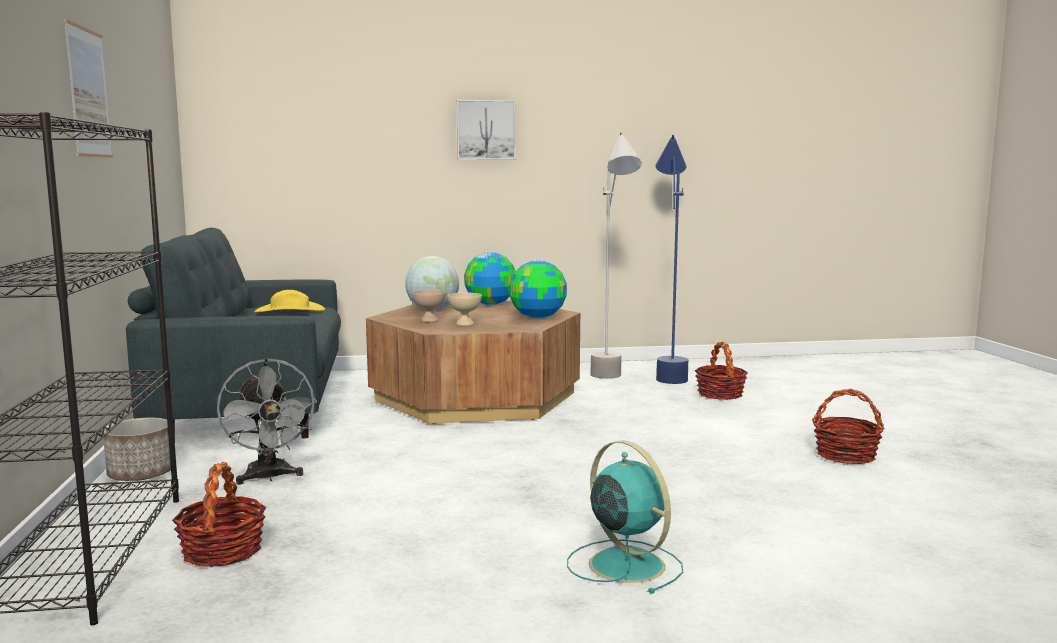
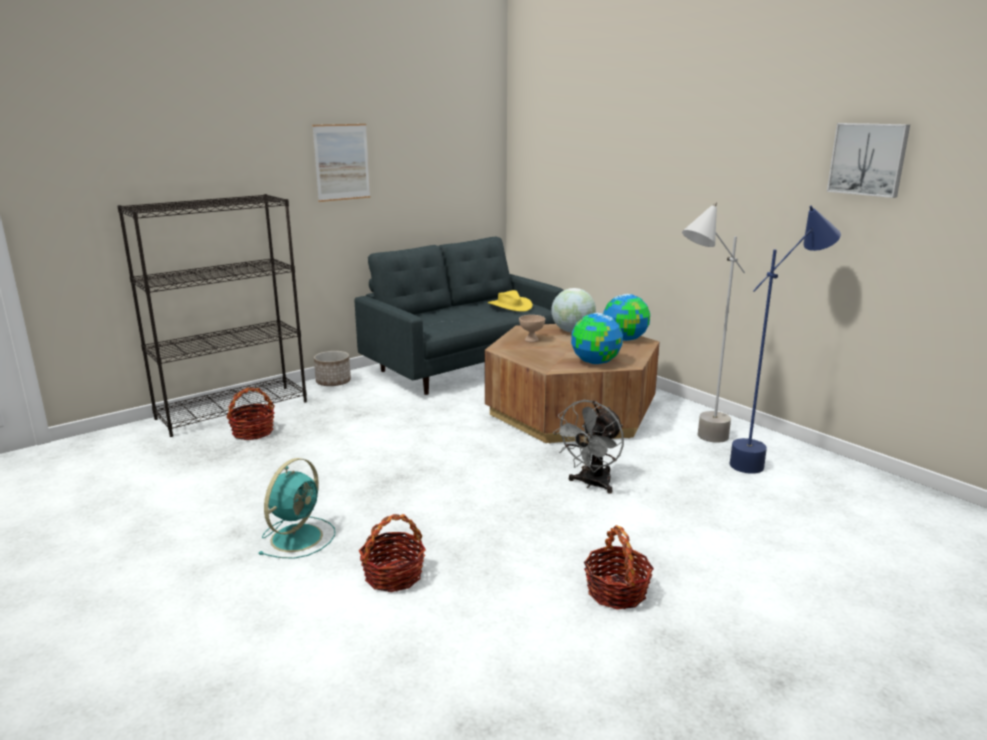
camera: 60 degrees right, 10 degrees up
(269, 477) = (354, 408): grey fan -> grey fan (591, 484)
(464, 324) = (534, 350): beige bowl -> none
(485, 130) = (680, 178): picture -> picture (868, 159)
(720, 394) = (733, 497): basket -> basket (393, 576)

